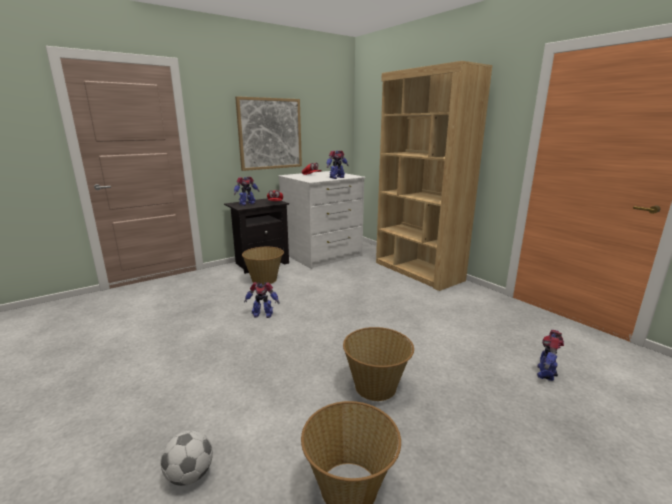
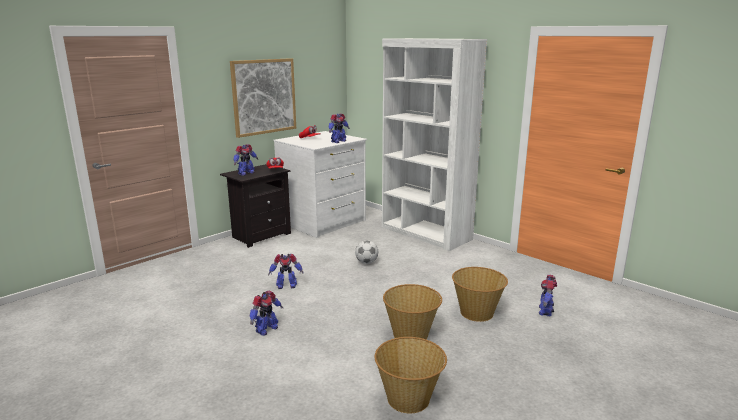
camera: 10 degrees left, 0 degrees up
(190, 475) = (284, 406): football -> football (366, 262)
(220, 362) = (266, 329): none -> toy robot
(264, 279) = (272, 252): basket -> basket (477, 312)
(417, 271) = (425, 233): brown bookcase -> white bookcase

